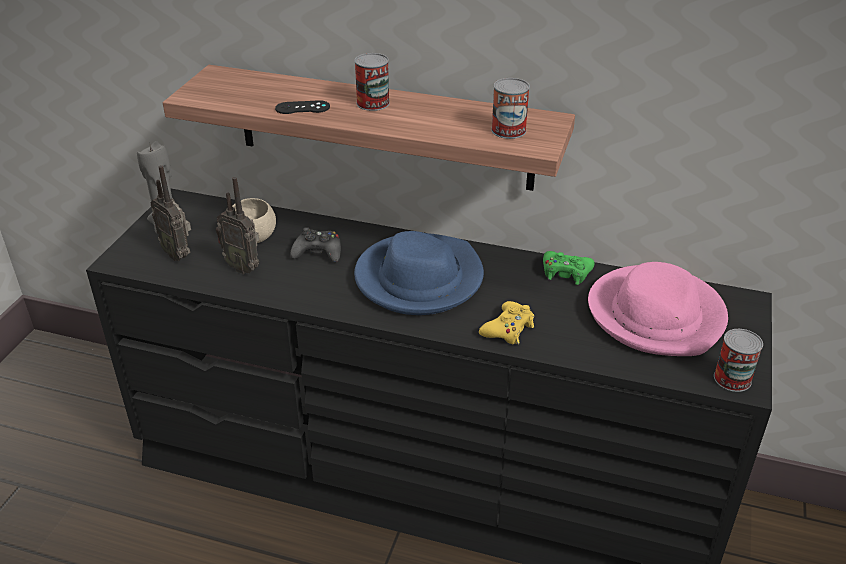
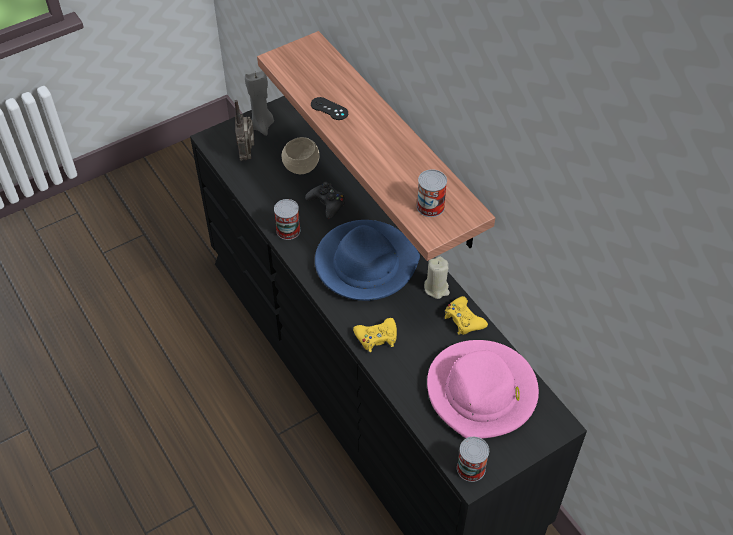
camera: 40 degrees right, 15 degrees up
(244, 267) = (274, 188): radio -> none
(373, 103) = (376, 129): can -> can (288, 230)
(510, 262) = (436, 288): none -> beige candle
(566, 272) = (463, 320): green game controller -> yellow game controller

